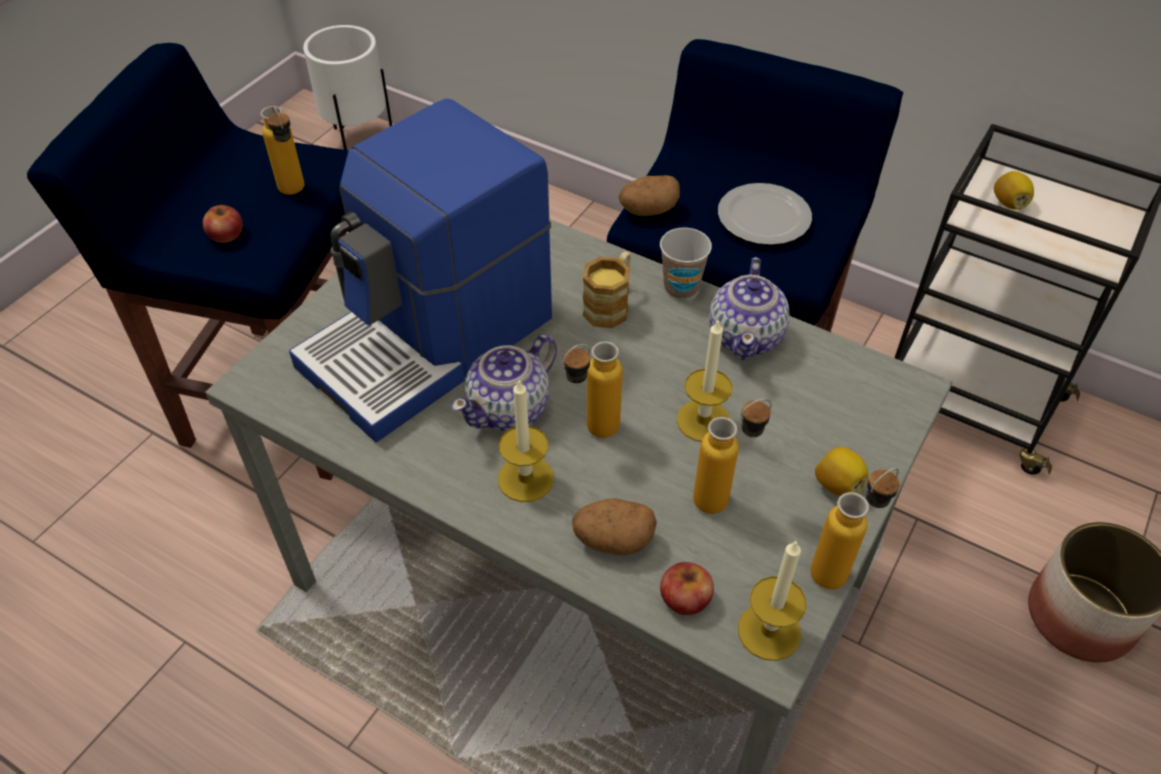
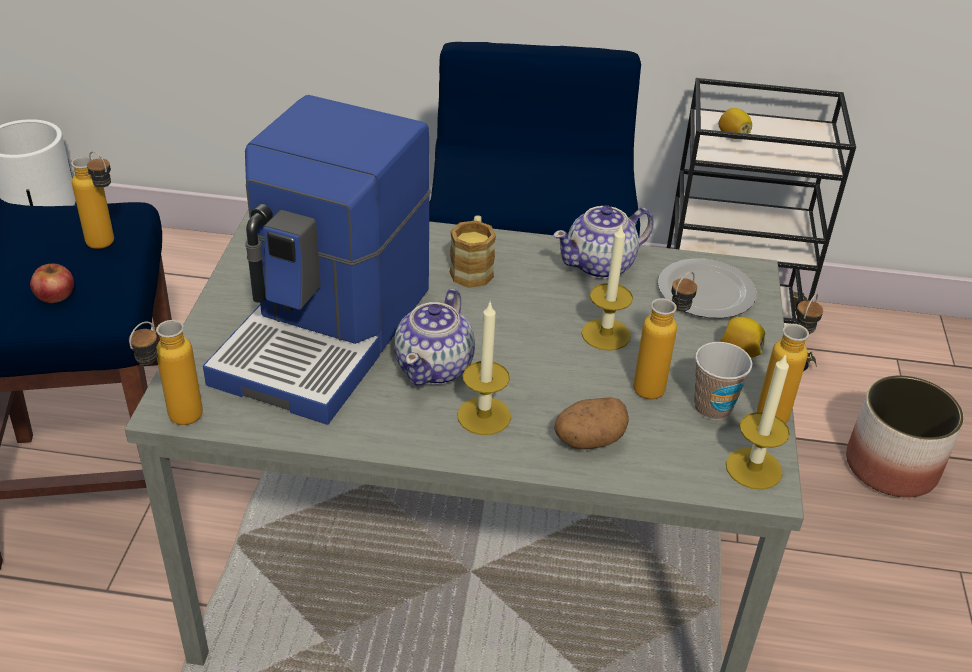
camera: 25 degrees left, 10 degrees down
(591, 432) = (517, 366): bottle -> bottle (175, 423)
(648, 210) = (456, 193): potato -> none
(681, 288) = (525, 242): cup -> cup (712, 407)
(685, 597) = (674, 464): apple -> none
(746, 336) = (601, 265): teapot -> teapot turned 75 degrees clockwise
(763, 216) = (557, 178): plate -> plate (704, 291)

